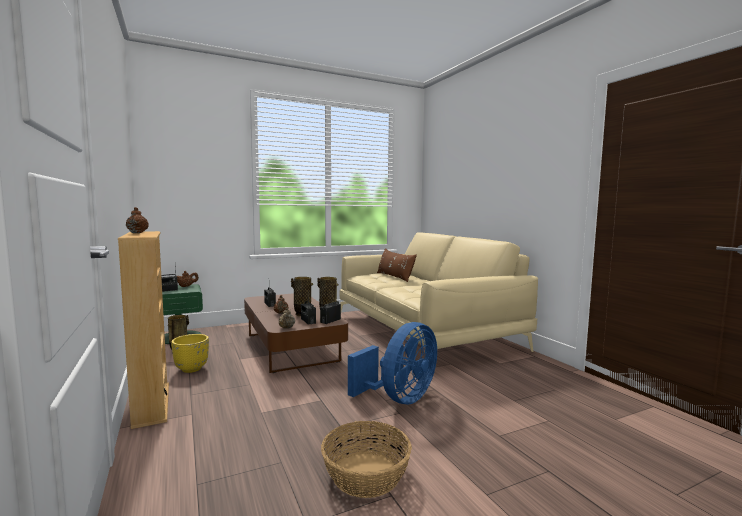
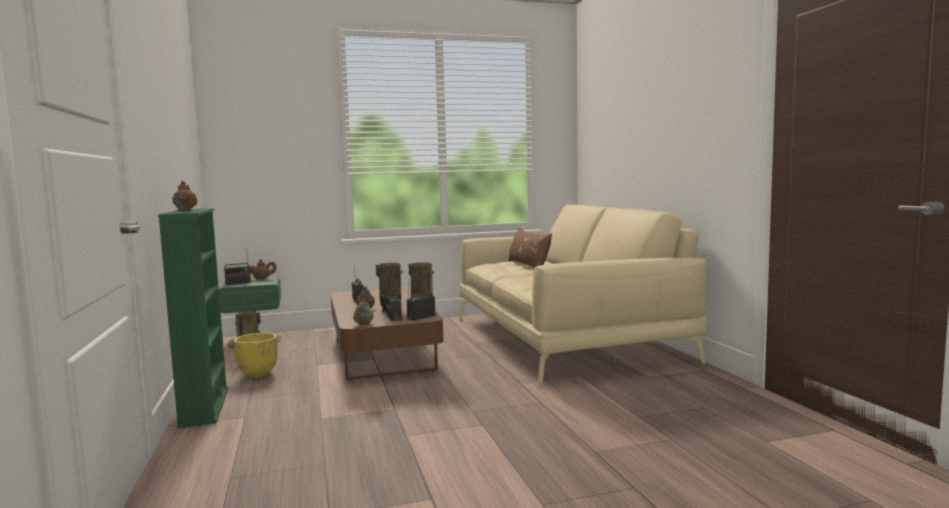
camera: 10 degrees right, 0 degrees up
(151, 404) = (204, 407): beige bookcase -> green bookcase
(365, 474) = (412, 479): basket -> none
(399, 398) = (491, 410): blue fan -> none

